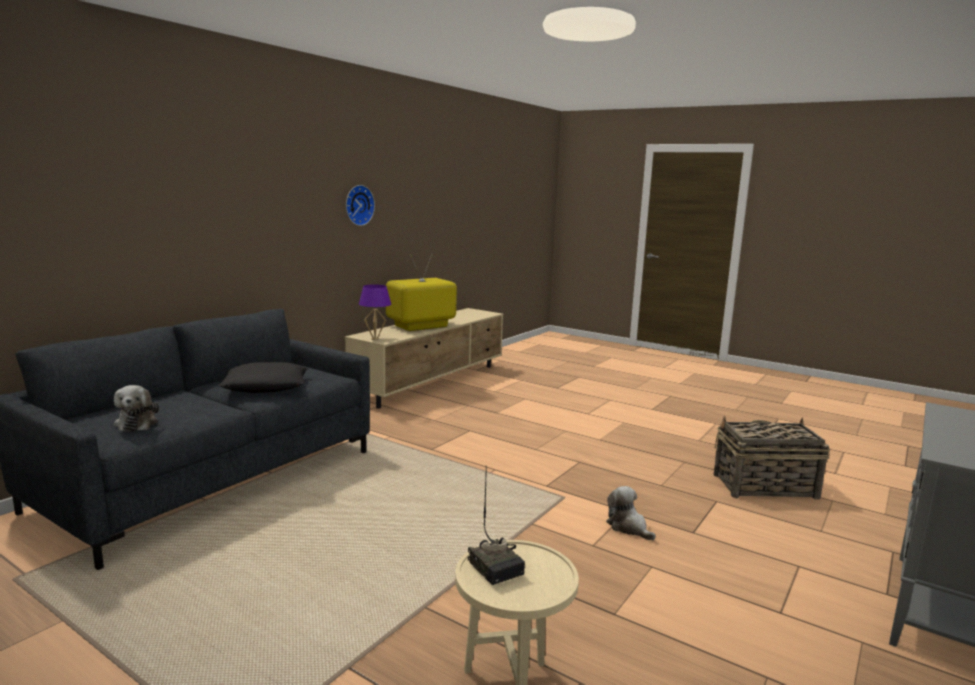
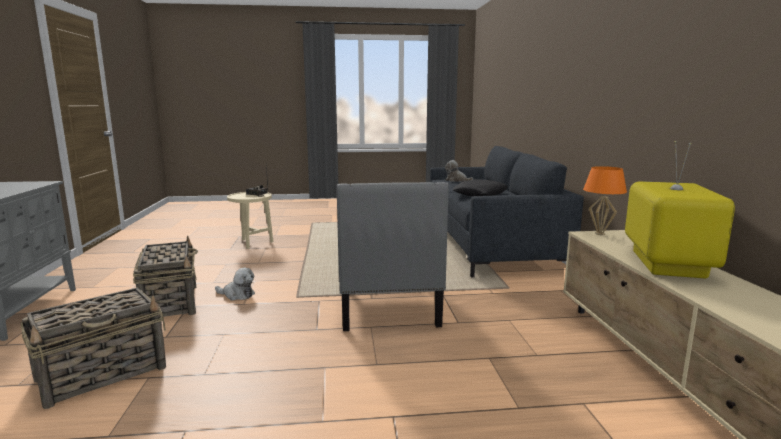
camera: 140 degrees right, 0 degrees up
(358, 205) = (677, 65): wall clock -> none
(375, 339) = (600, 233): purple table lamp -> orange table lamp
(493, 459) = (387, 305): none -> grey armchair
(715, 547) = (171, 302): none -> basket

